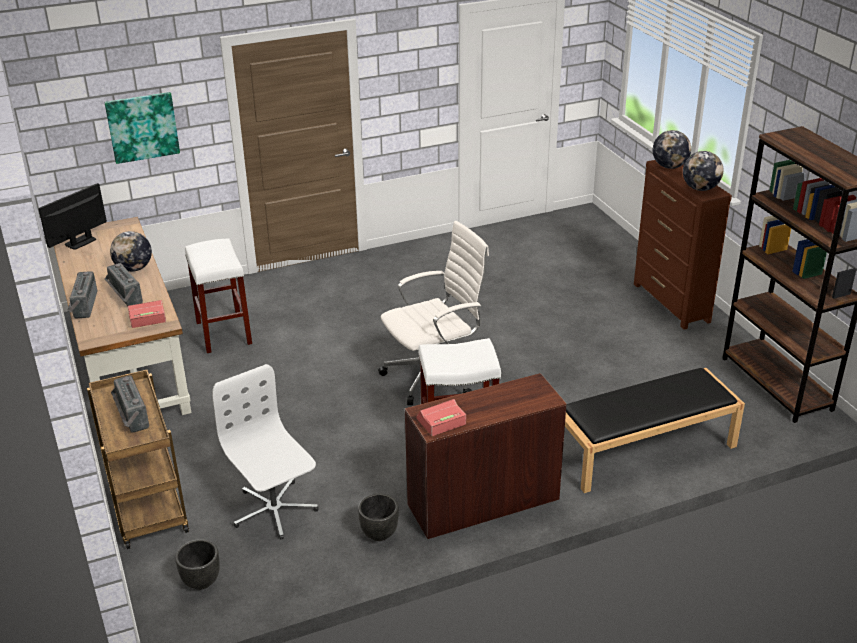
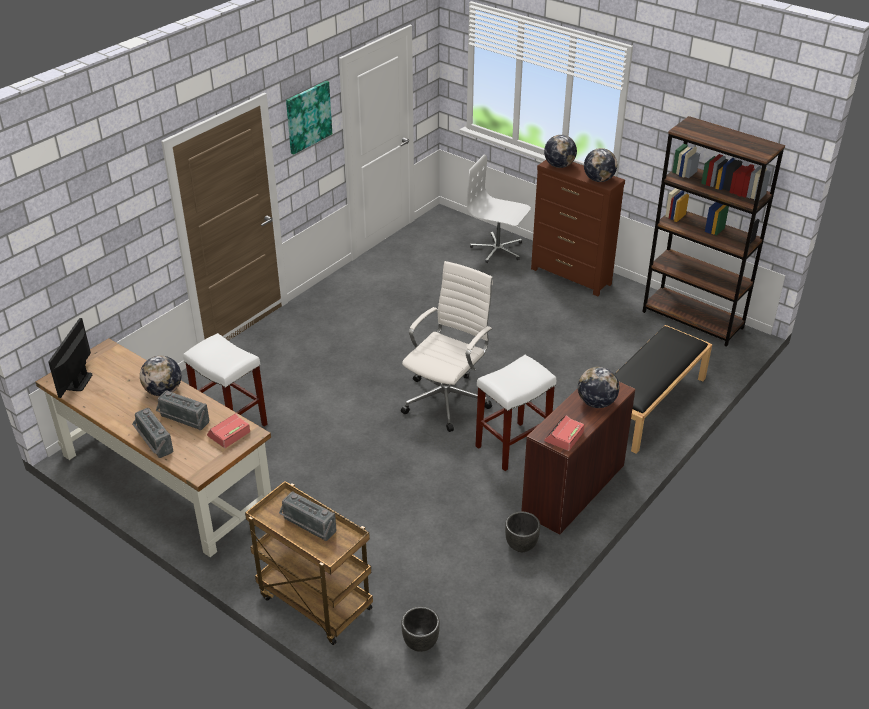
camera: 30 degrees left, 5 degrees up
(142, 127) = (105, 249): picture -> picture (308, 116)
(274, 510) = (423, 561): white office chair -> white office chair (497, 250)
(509, 402) = (596, 403): none -> globe

